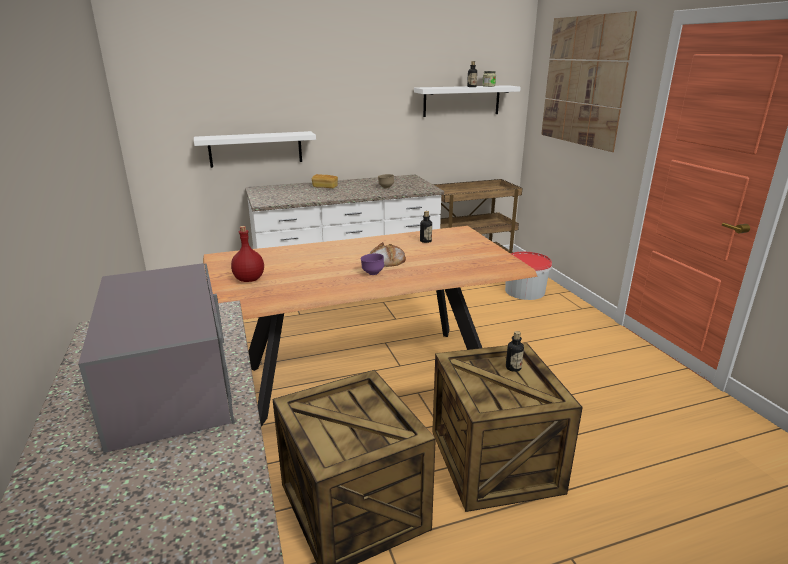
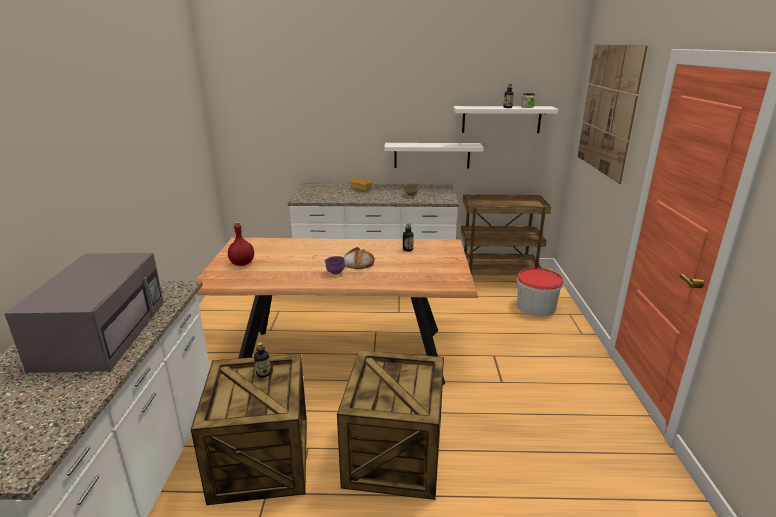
camera: 20 degrees right, 0 degrees up
(255, 149) = (311, 153): white shelf -> white shelf (432, 155)
(513, 368) = (415, 376): bottle -> bottle (263, 374)

